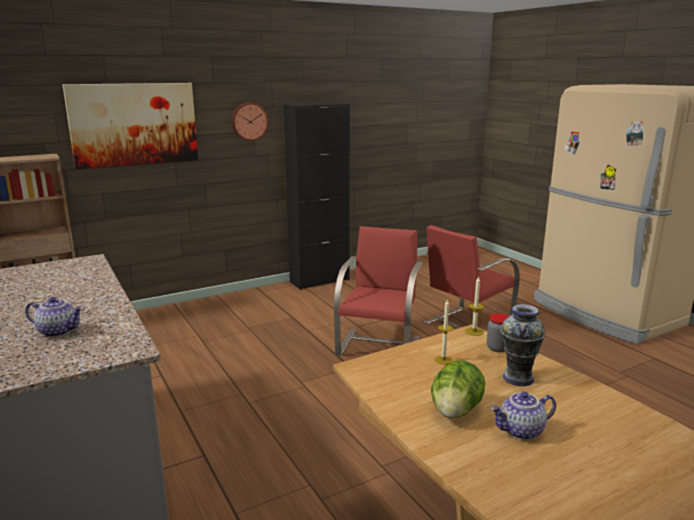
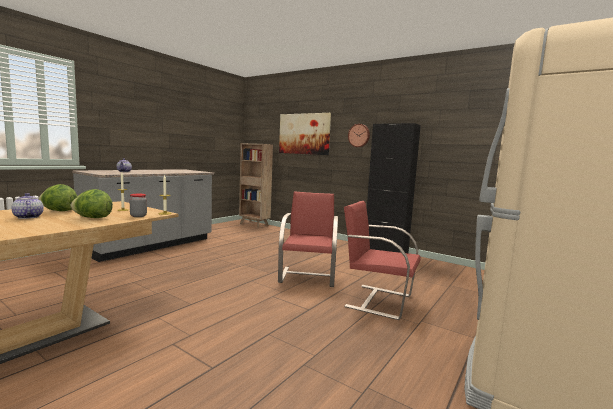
camera: 65 degrees right, 10 degrees down
(379, 345) = (308, 276): red chair -> red chair turned 75 degrees counterclockwise
(518, 378) = (93, 218): vase -> lettuce

